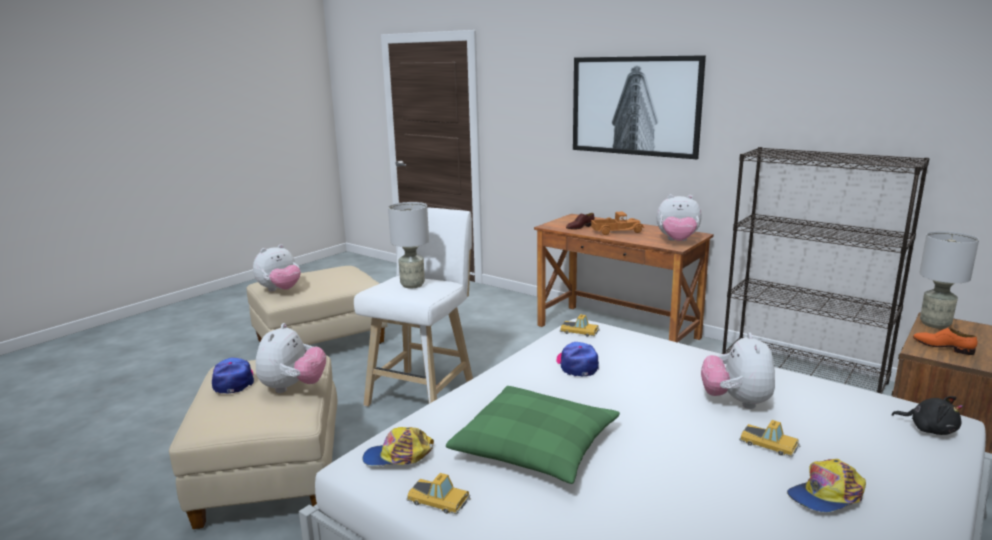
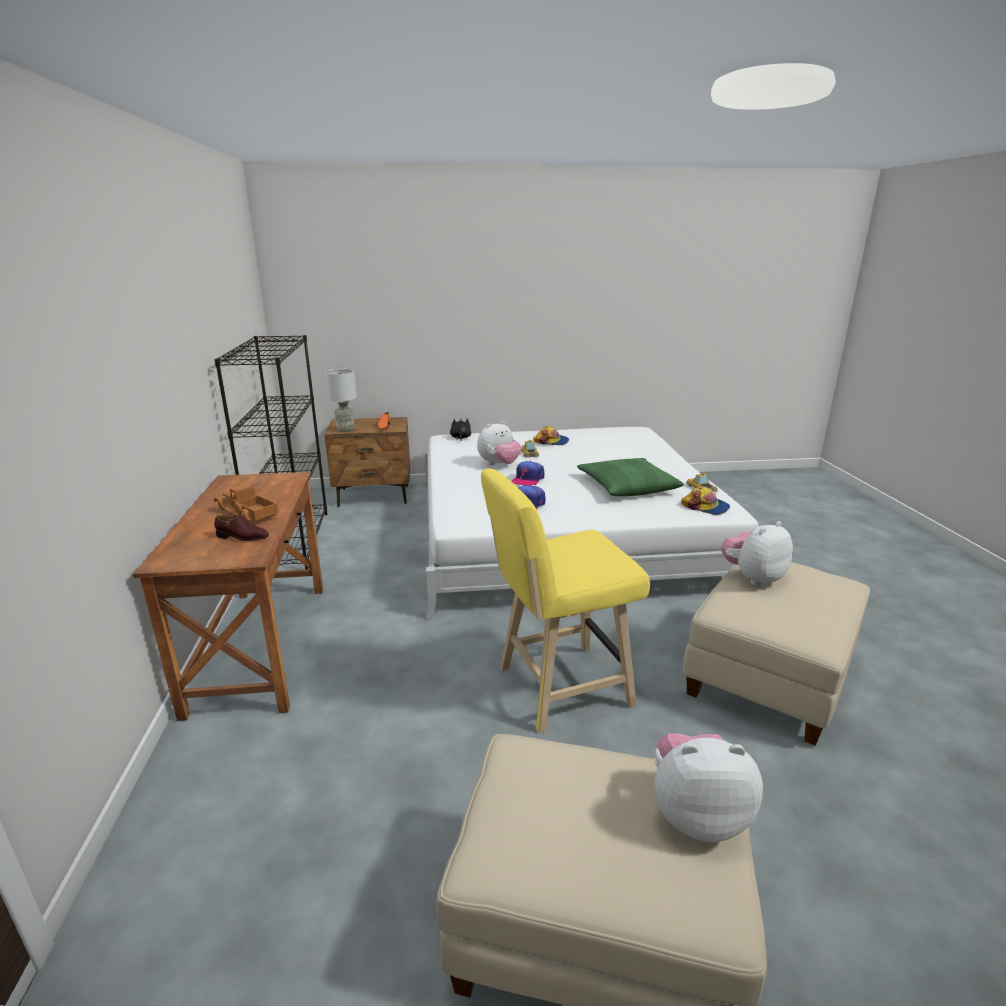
camera: 135 degrees left, 5 degrees up
(234, 381) = (812, 606): cap -> cap (527, 479)
(413, 285) = (577, 549): grey table lamp -> none
(424, 392) = (557, 688): white stool -> yellow stool
(580, 331) = (469, 522): toy car -> none
(634, 106) = (131, 343): picture -> none
(677, 241) = (271, 480): plush toy -> none

